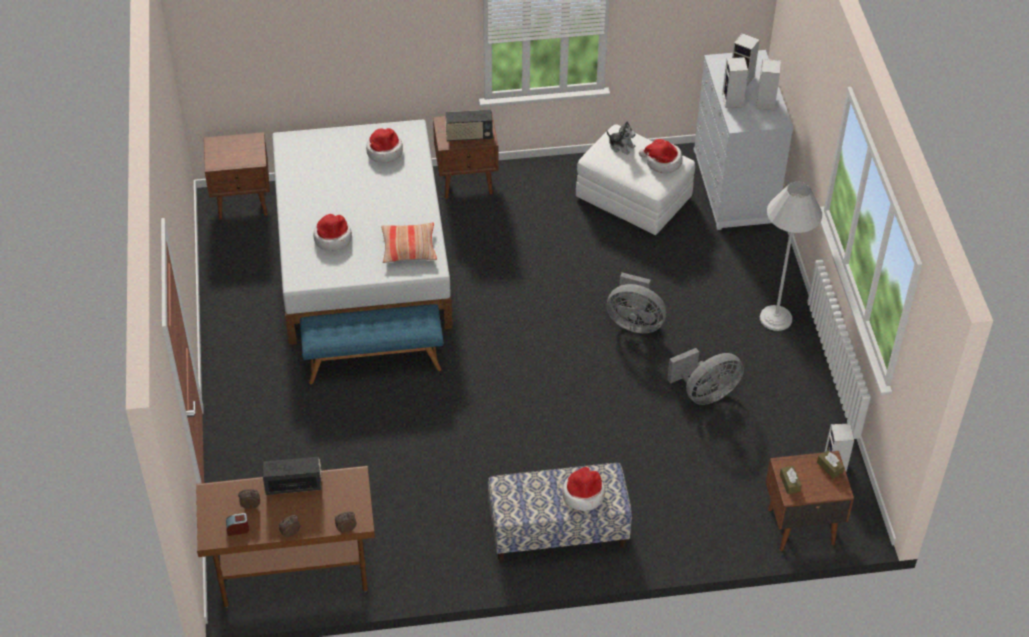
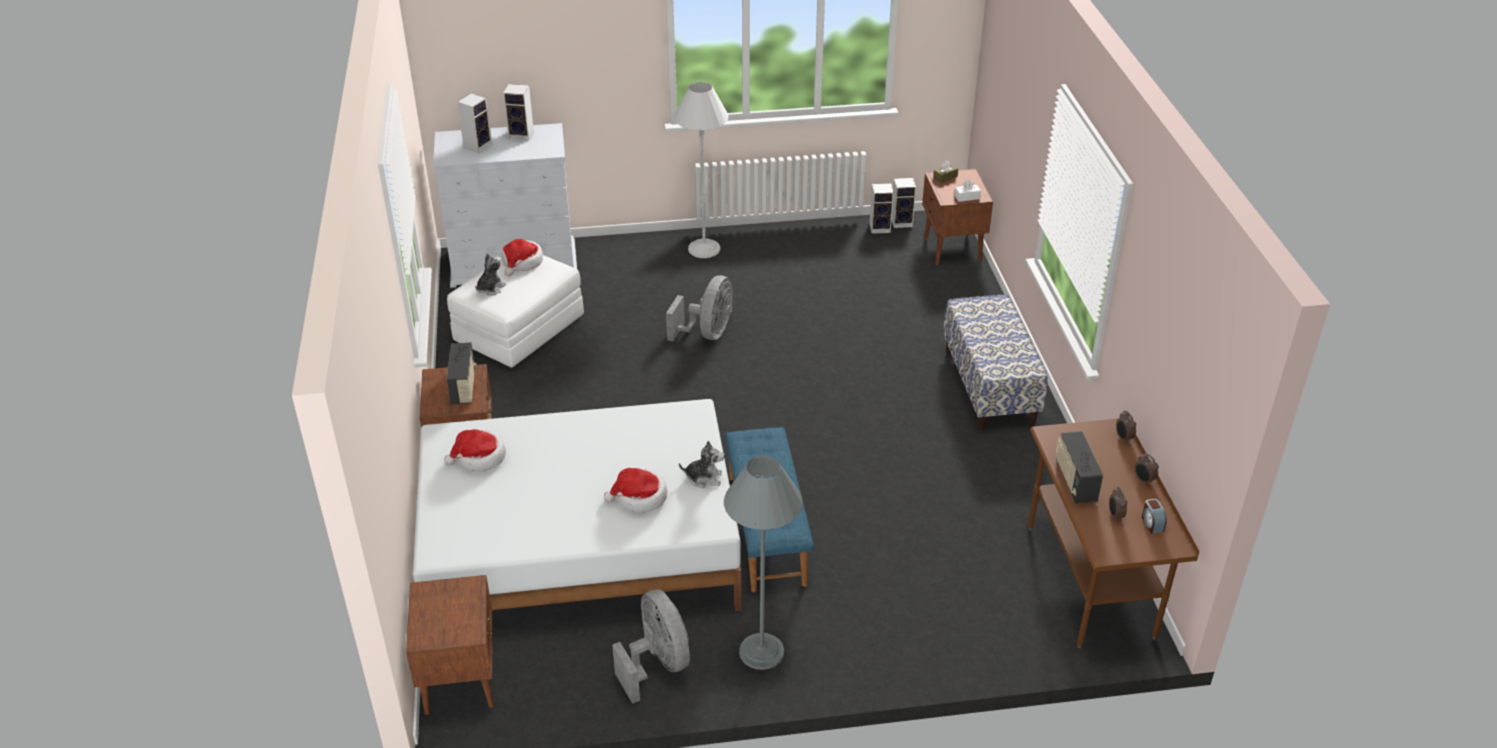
camera: 90 degrees left, 10 degrees down
(247, 356) = (761, 652): none -> grey floor lamp
(351, 273) = (704, 478): none -> plush toy
(409, 248) = (662, 430): pillow -> none
(583, 494) = (992, 321): hat -> none
(705, 393) = (803, 293): grey fan -> grey fan (657, 664)
(733, 101) = (515, 152): speaker -> speaker (902, 222)
(789, 483) = (967, 197): brown tissue box -> white tissue box

